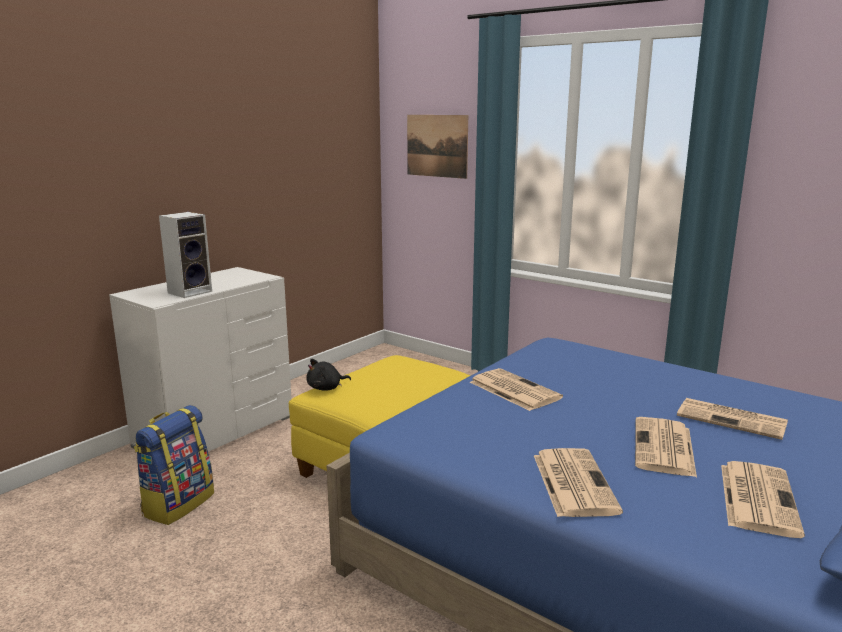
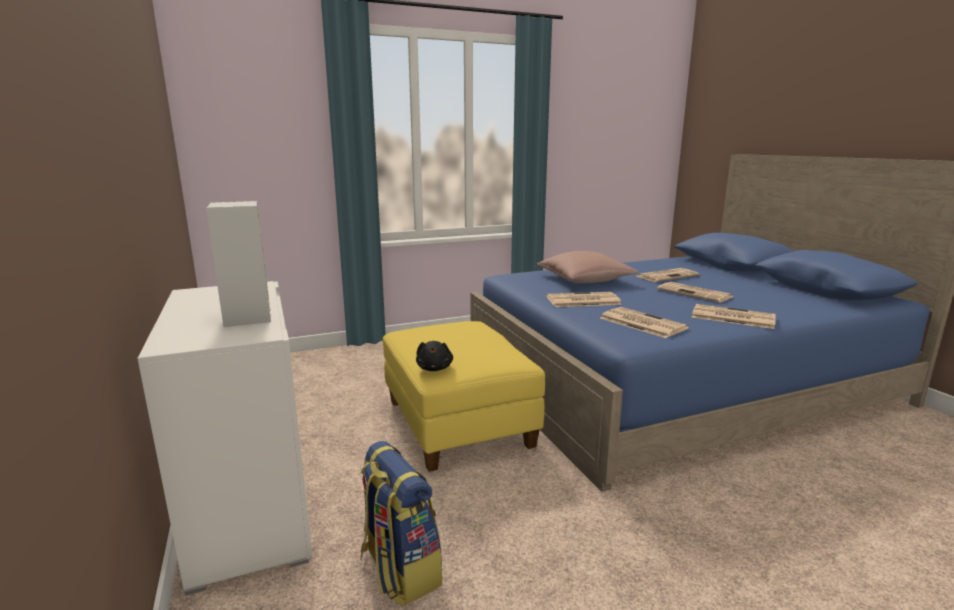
camera: 60 degrees left, 0 degrees up
(437, 146) = (265, 129): picture -> none
(608, 377) = (585, 280): none -> pink pillow
(757, 498) = (759, 293): newspaper -> newspaper (641, 323)

